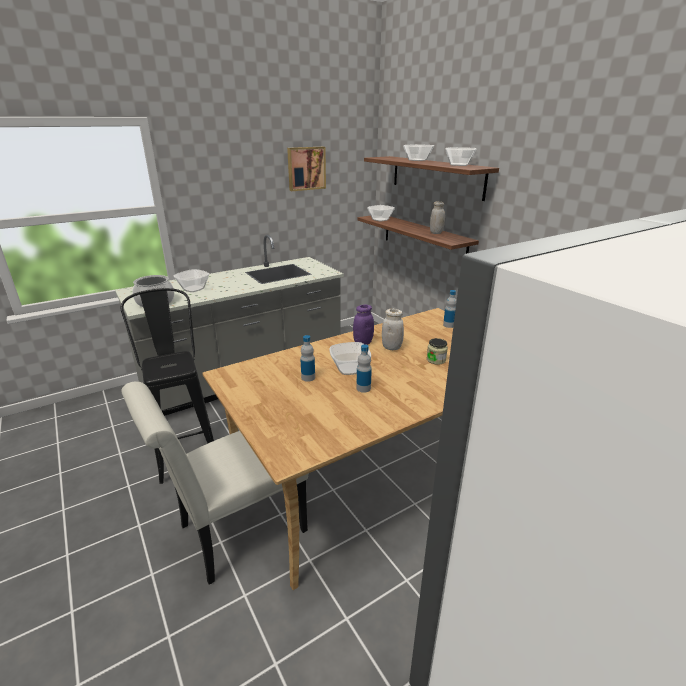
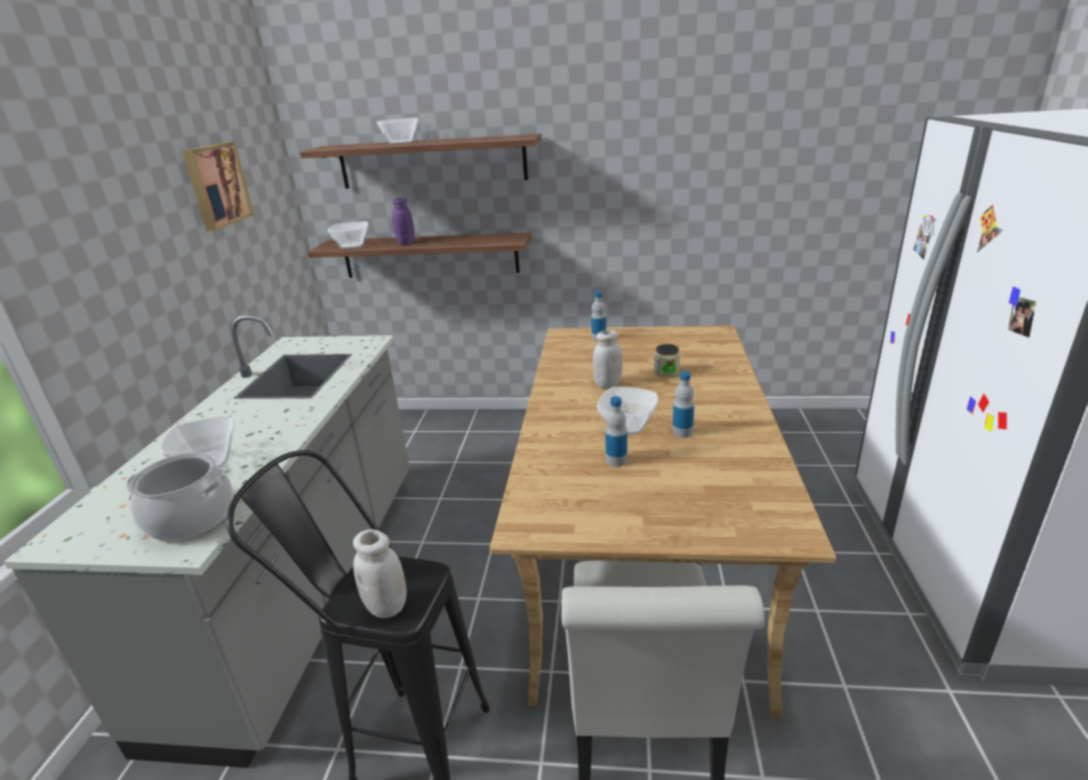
camera: 50 degrees left, 0 degrees up
(363, 343) = (572, 396): purple jar -> purple jar (406, 242)
(436, 233) = (468, 238): white jar -> white jar (387, 607)
(459, 165) = (487, 138): bowl -> none

